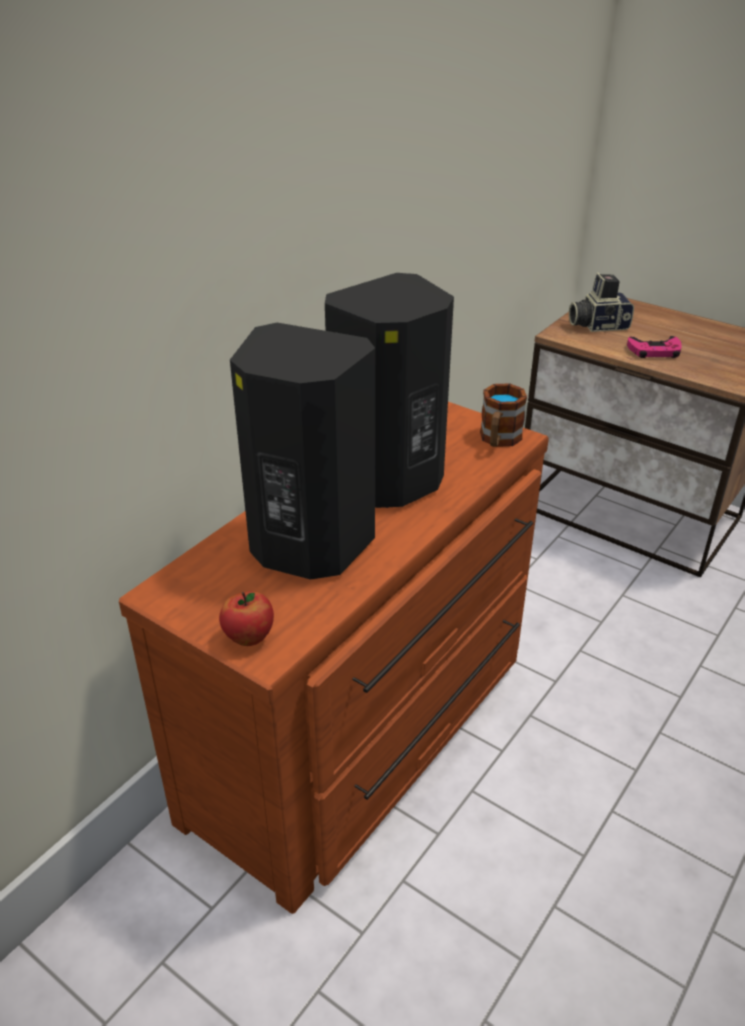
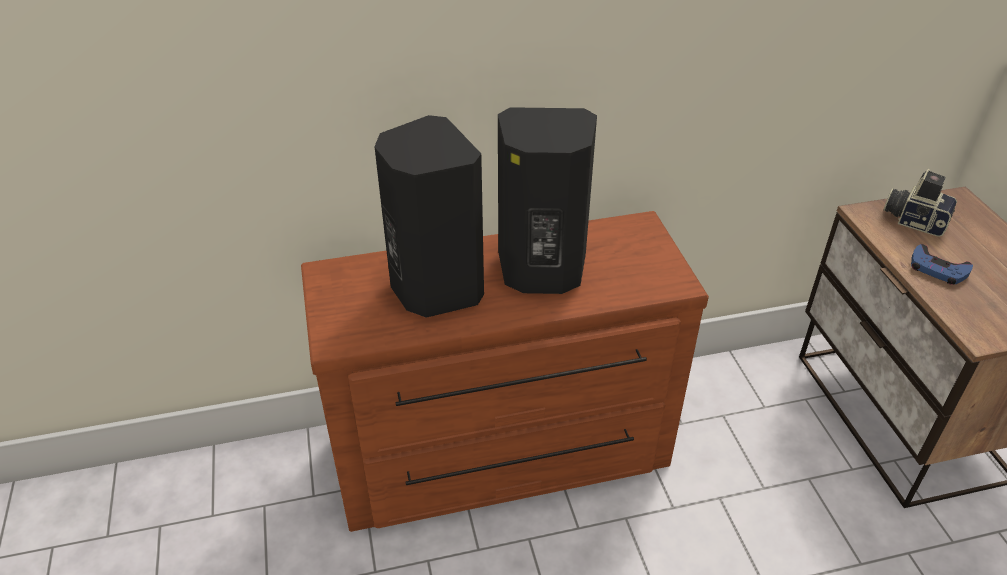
camera: 40 degrees right, 5 degrees up
(249, 637) = (335, 326): apple -> none
(498, 440) = (661, 280): mug -> none
(654, 351) = (937, 269): pink game controller -> blue game controller

